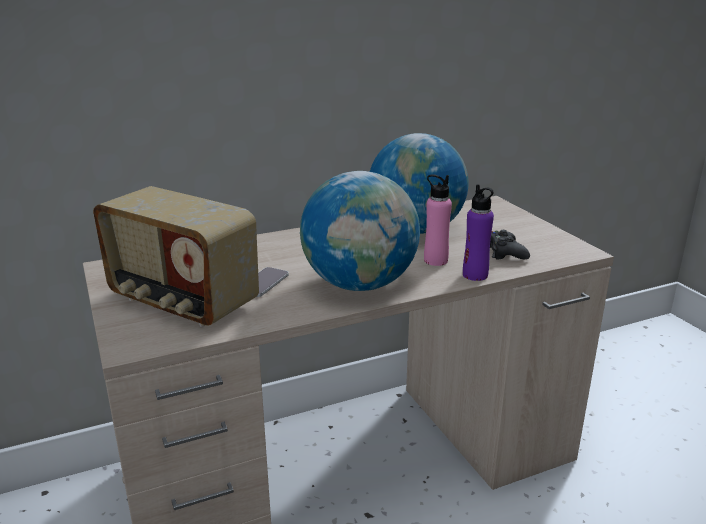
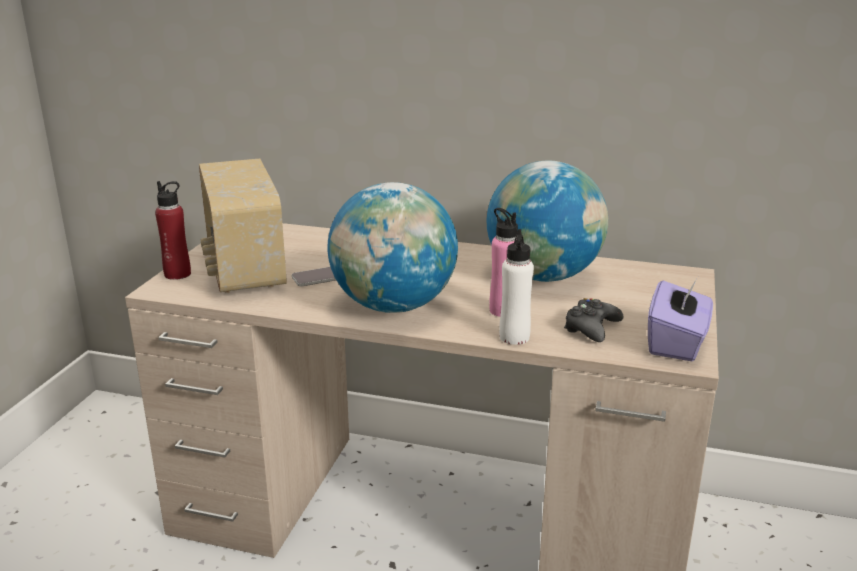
camera: 40 degrees right, 0 degrees up
(121, 328) = (177, 274): none -> red bottle
(475, 275) = (514, 337): purple bottle -> white bottle
(561, 244) = (676, 343): none -> purple tissue box

